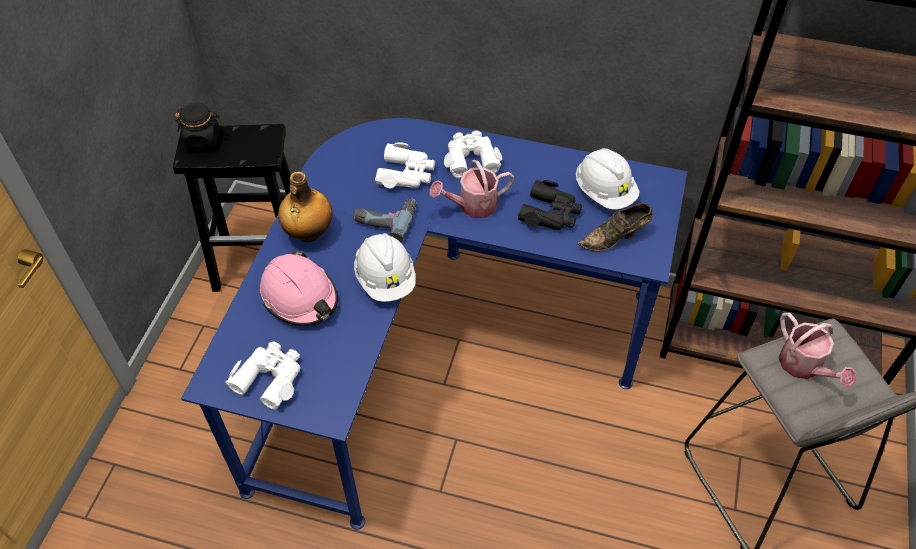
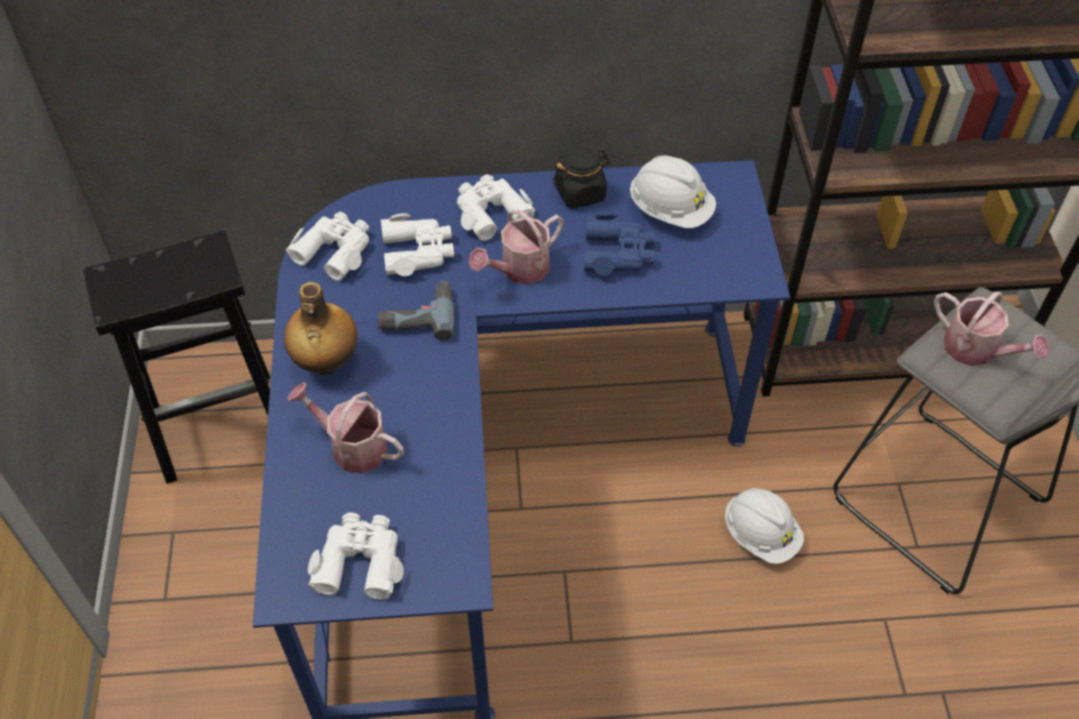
camera: 20 degrees left, 0 degrees up
(203, 140) = (122, 280): black jar -> black jar (580, 193)
(300, 297) = (352, 446): pink hard hat -> watering can
(349, 157) = (334, 250): none -> white binoculars
(386, 279) = (452, 391): white hard hat -> white hard hat (760, 535)
(550, 213) = (618, 253): black binoculars -> blue binoculars
(615, 238) = (707, 262): brown shoe -> none

